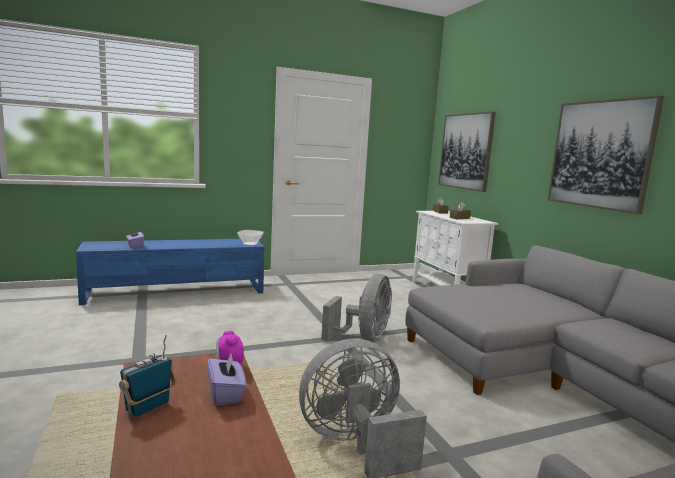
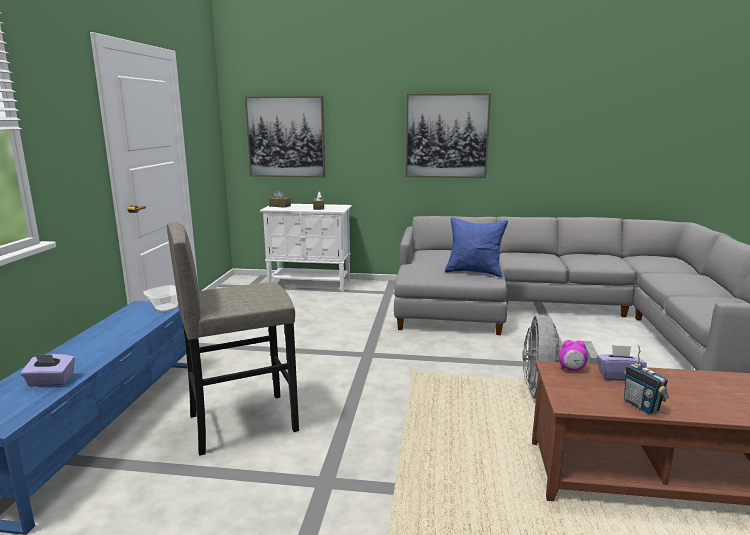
camera: 60 degrees left, 5 degrees up
(200, 321) = (242, 422): none -> grey stool
(363, 338) = (379, 345): grey fan -> none
(493, 310) = (474, 272): none -> blue pillow

